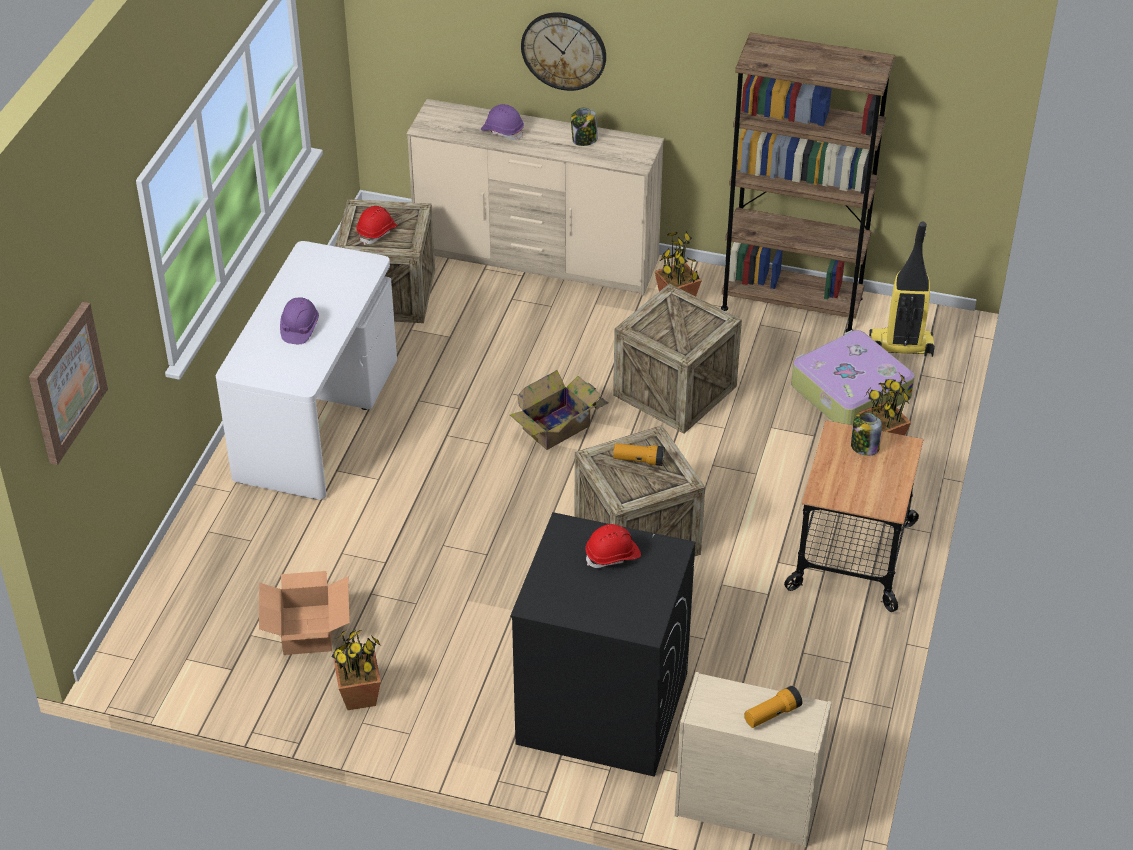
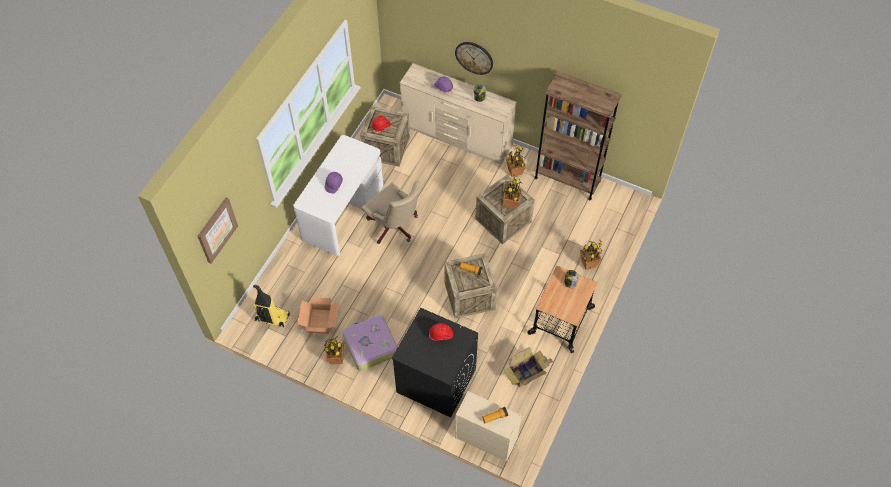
camera: 10 degrees right, 15 degrees up
(439, 432) = (394, 227): none -> beige office chair
(559, 427) = (448, 232): cardboard box -> cardboard box (527, 373)
(694, 332) = (511, 203): none -> potted plant
(849, 392) = (581, 232): suitcase -> suitcase (370, 346)
(900, 346) = (611, 211): vacuum cleaner -> vacuum cleaner (272, 318)

